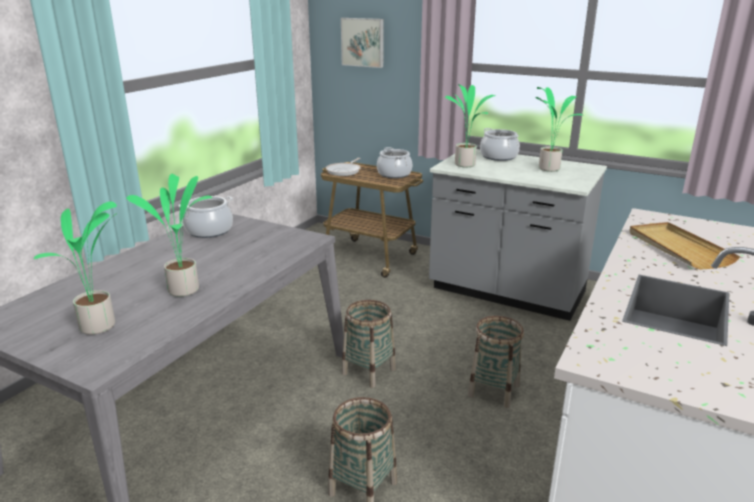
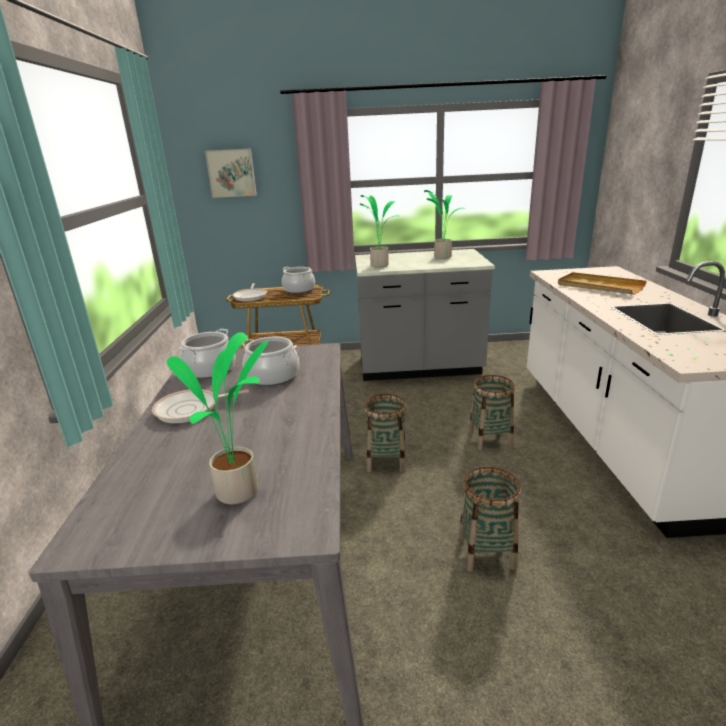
camera: 30 degrees left, 0 degrees up
(154, 258) = (191, 409): none -> frying pan
(186, 289) = (276, 425): potted plant -> none
(498, 156) = (393, 256): cooking pot -> cooking pot (272, 376)

